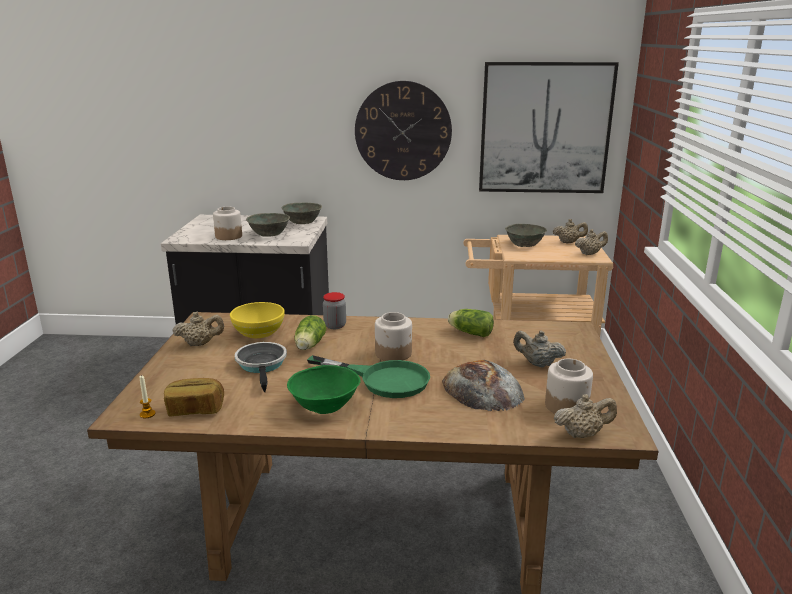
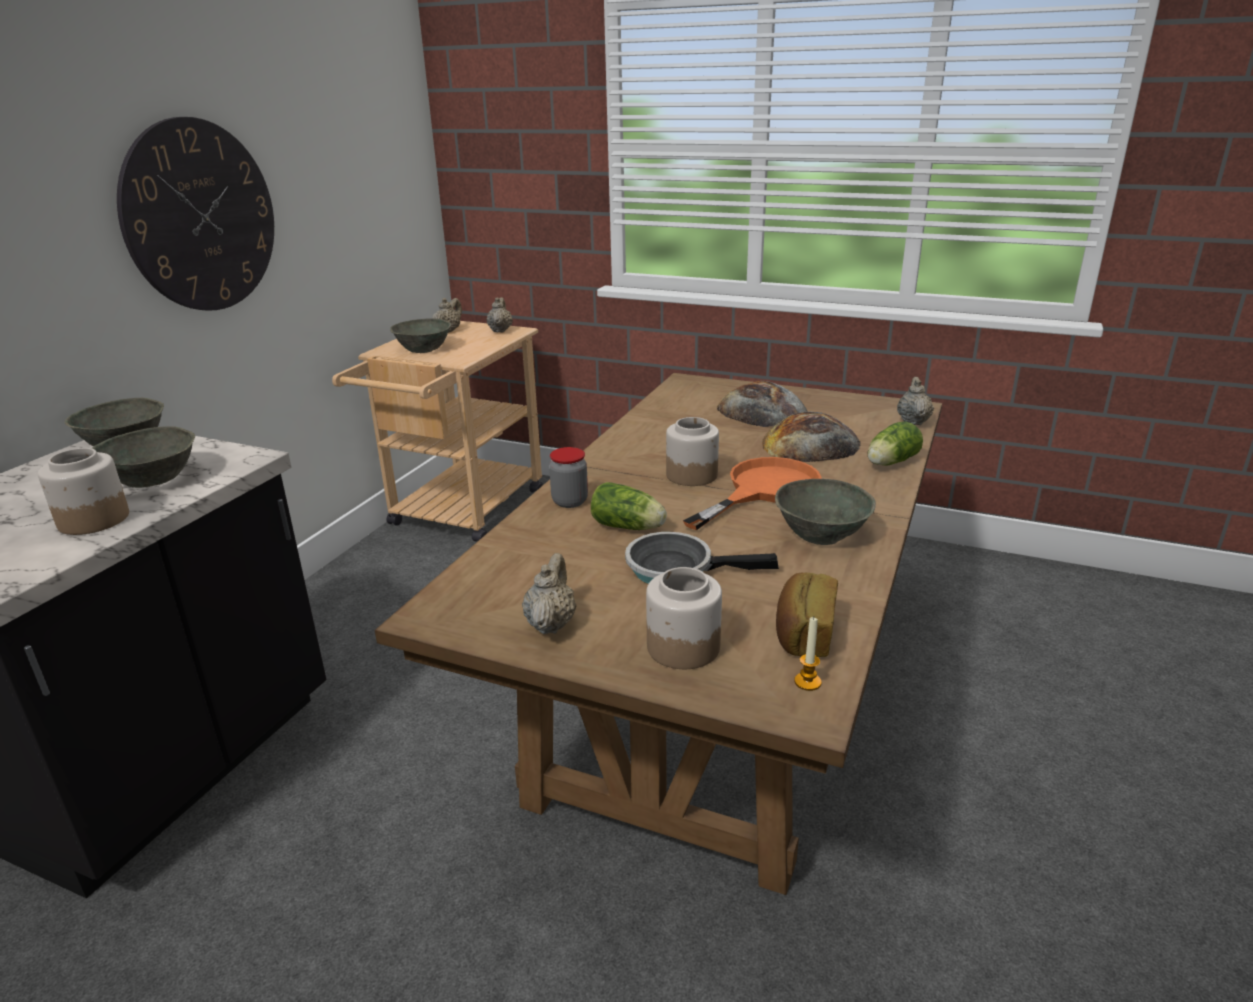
camera: 70 degrees left, 5 degrees up
(259, 332) = (544, 563): yellow bowl -> none
(324, 405) = (819, 533): green bowl -> grey bowl
(383, 379) = (763, 490): green frying pan -> orange frying pan
(469, 332) = (660, 427): lettuce -> lettuce (890, 463)
(537, 364) = (762, 411): beige teapot -> bread
(545, 128) = (368, 178): picture -> none
(566, 406) = (858, 417): jar -> jar (682, 647)

